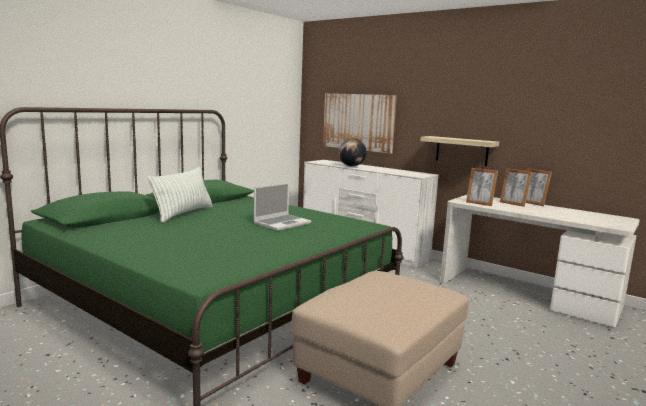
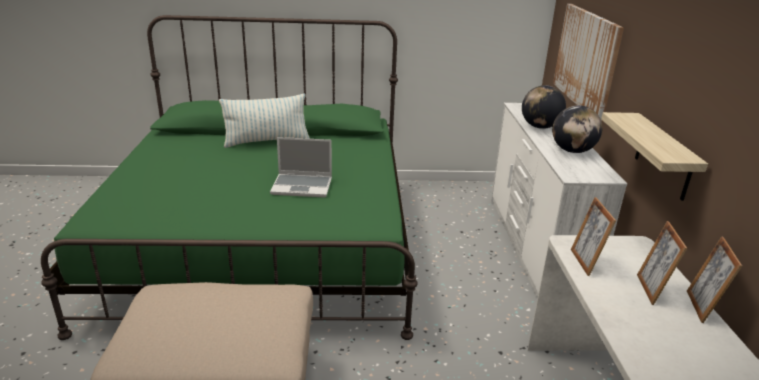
camera: 50 degrees right, 15 degrees up
(390, 170) = (572, 151): none -> globe

